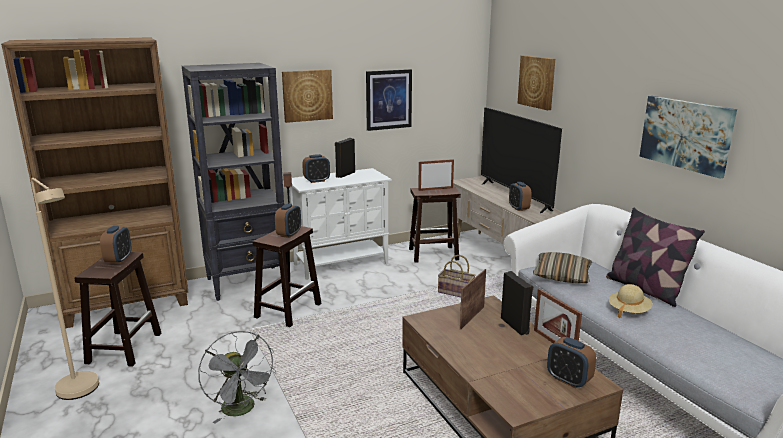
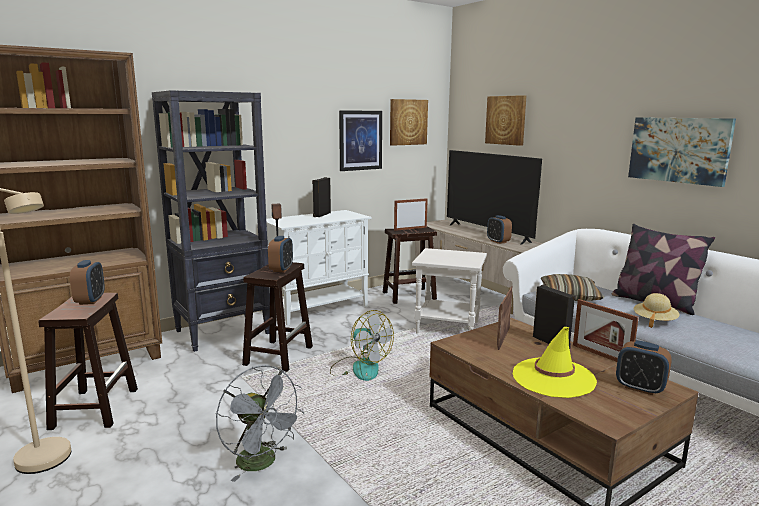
camera: 10 degrees left, 5 degrees down
(307, 95) = (282, 132): picture -> picture (407, 122)
(316, 181) = (295, 220): alarm clock -> none
(355, 329) = (359, 368): none -> fan
(457, 292) = (448, 327): basket -> white side table
(493, 362) = (553, 378): none -> yellow hat

